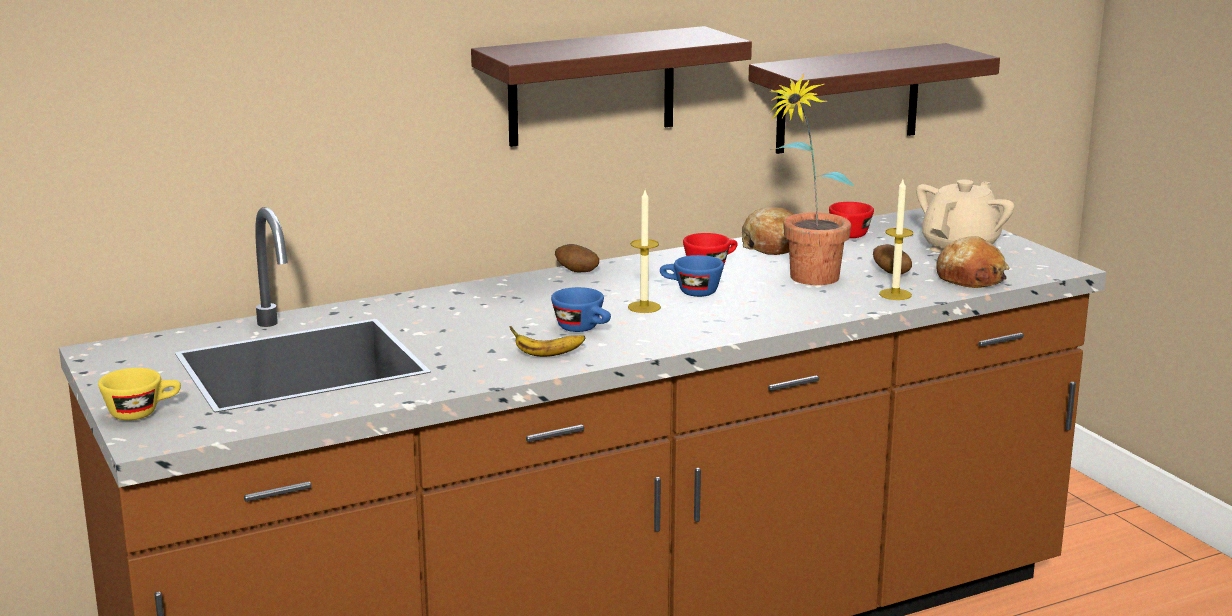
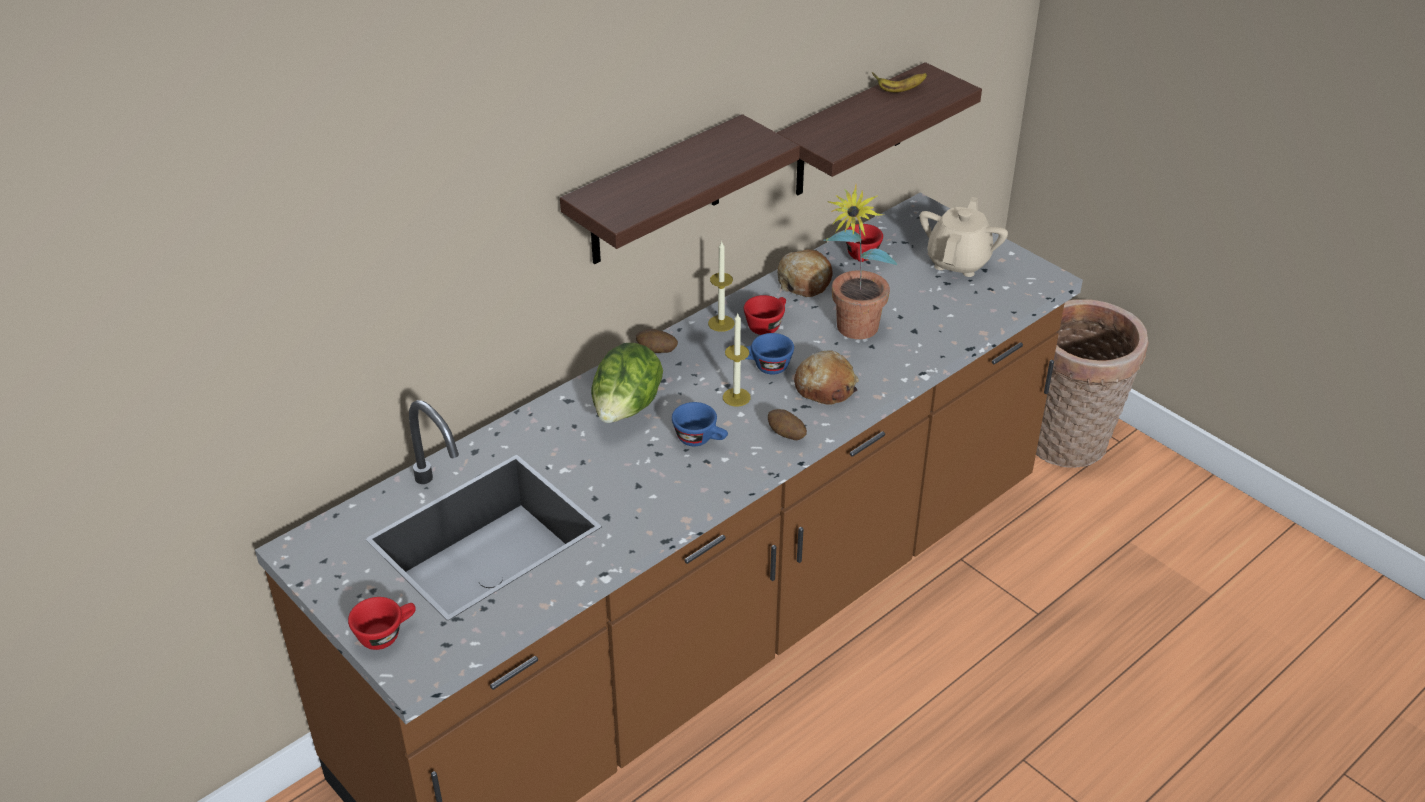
camera: 15 degrees left, 20 degrees up
(142, 412) = (386, 634): yellow cup -> red cup
(516, 303) = (626, 410): none -> lettuce
(547, 355) = (687, 484): banana -> banana (900, 90)
(891, 273) = (916, 310): potato -> potato (786, 435)
(895, 294) = (931, 343): candle -> candle (721, 323)
(971, 278) = (982, 307): bread -> bread (825, 387)
(1127, 555) = (1069, 445): none -> basket

